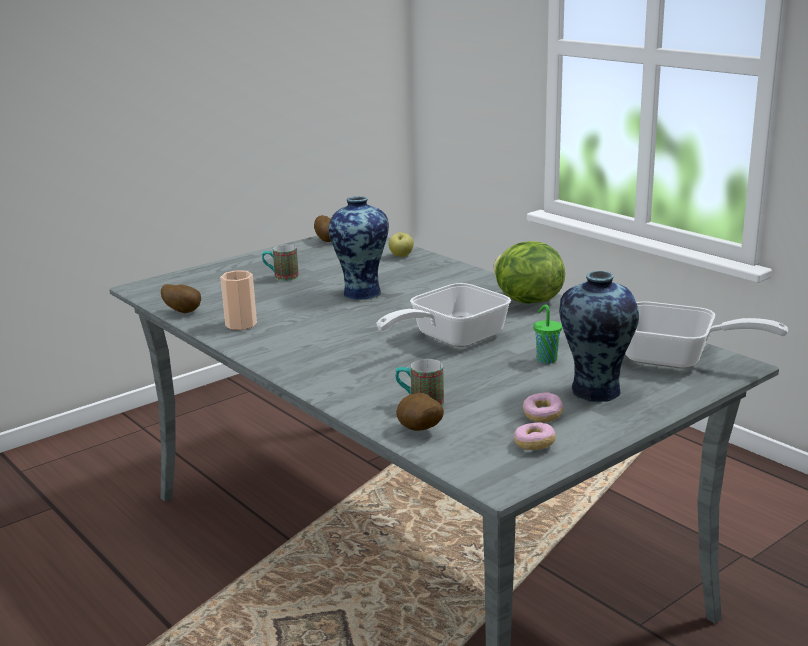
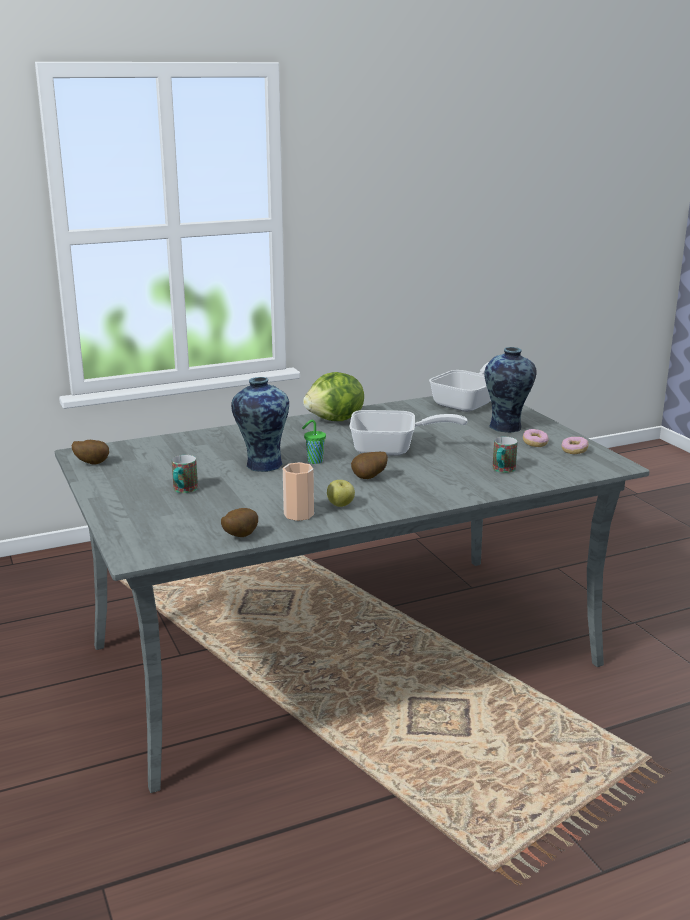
camera: 75 degrees left, 0 degrees up
(401, 256) = (180, 442): apple -> apple (340, 505)
(419, 431) = (545, 475): potato -> potato (369, 478)
(450, 339) = (392, 449): frying pan -> frying pan turned 60 degrees counterclockwise
(546, 359) = (449, 430): green cup -> green cup (314, 461)

